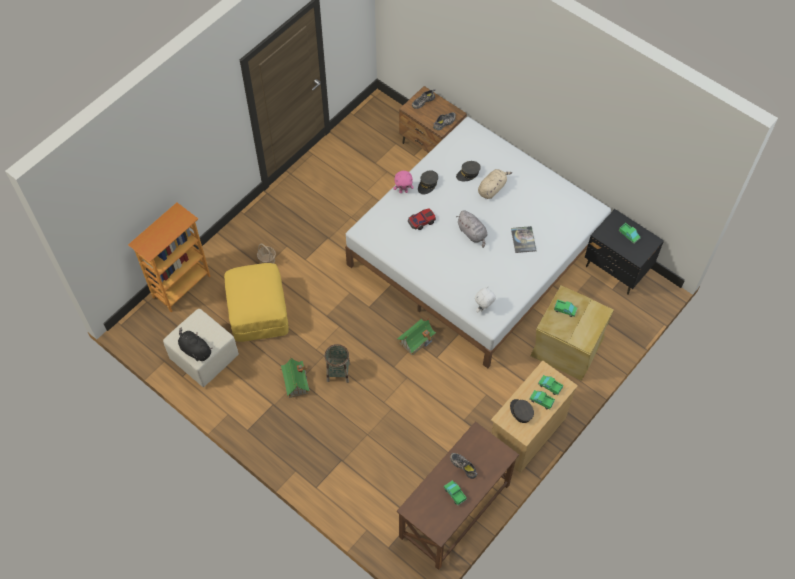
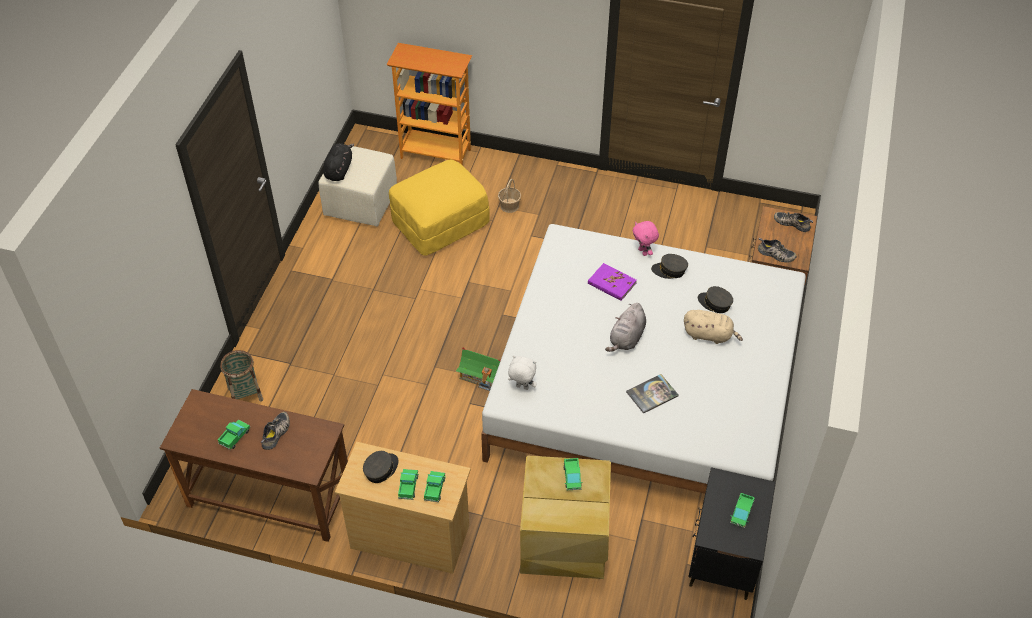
camera: 65 degrees right, 10 degrees down
(295, 382) = (369, 287): toy house -> none
(338, 372) = (400, 319): basket -> basket (245, 394)
(421, 221) = (611, 283): toy car -> purple book

